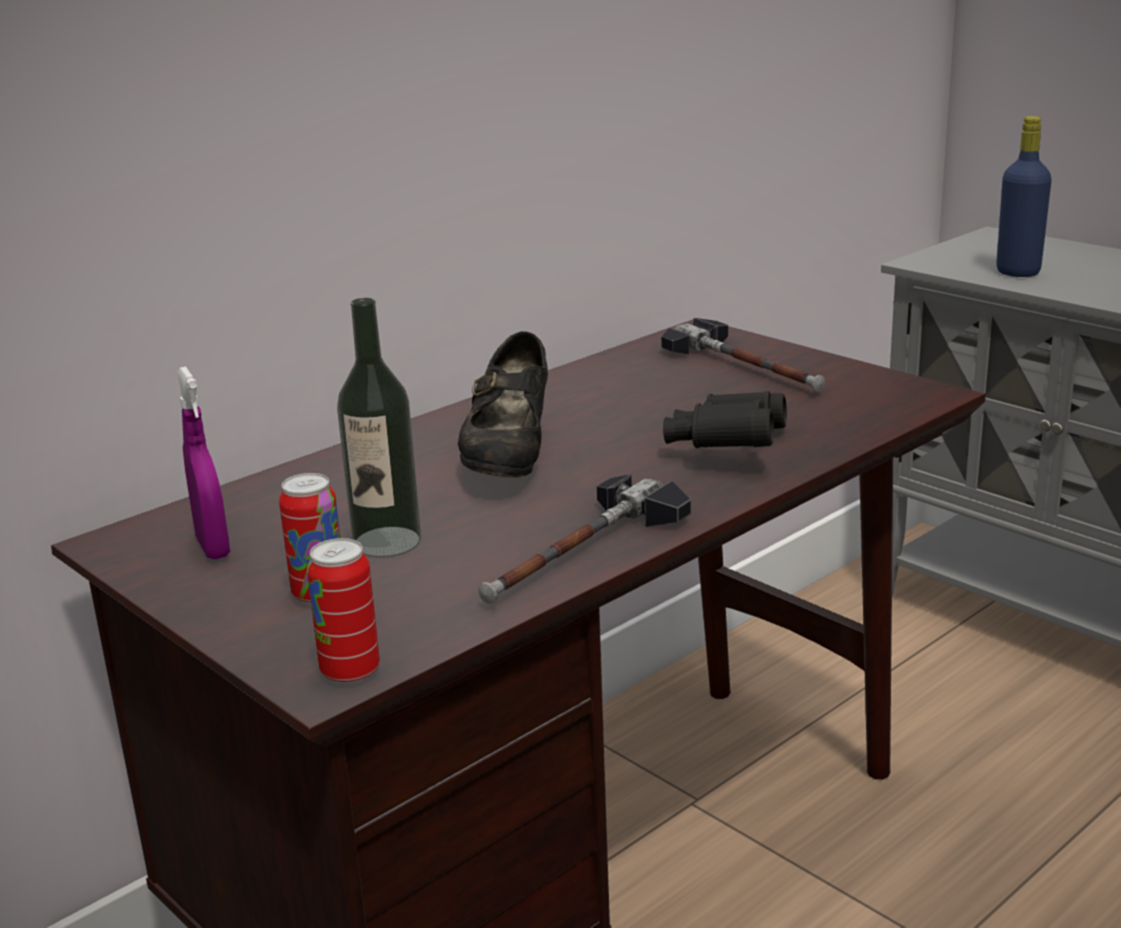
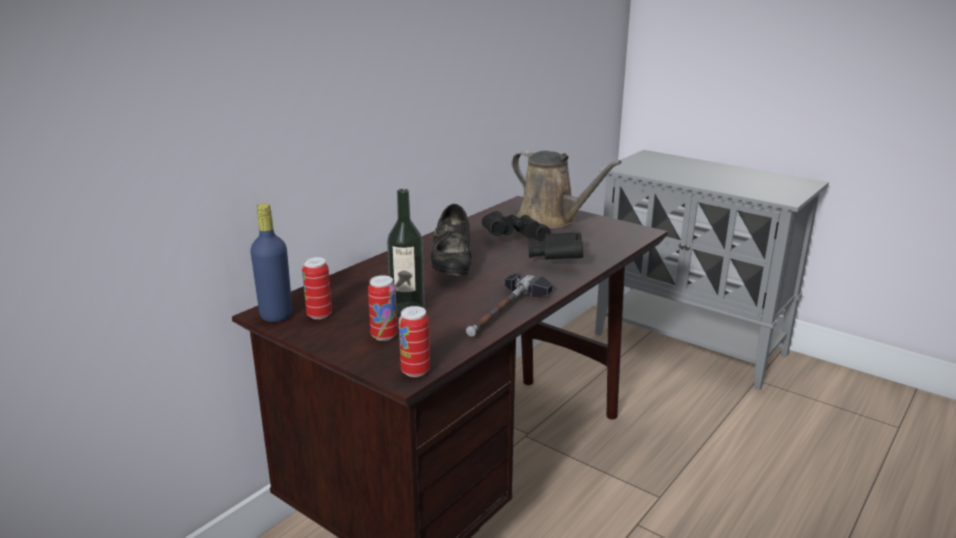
camera: 10 degrees left, 0 degrees up
(213, 548) = (319, 315): purple spray bottle -> can
(654, 403) = (513, 238): none -> black binoculars
(746, 367) = (551, 220): hammer -> brown watering can
(1018, 272) = (665, 172): blue bottle -> blue bottle (276, 315)

